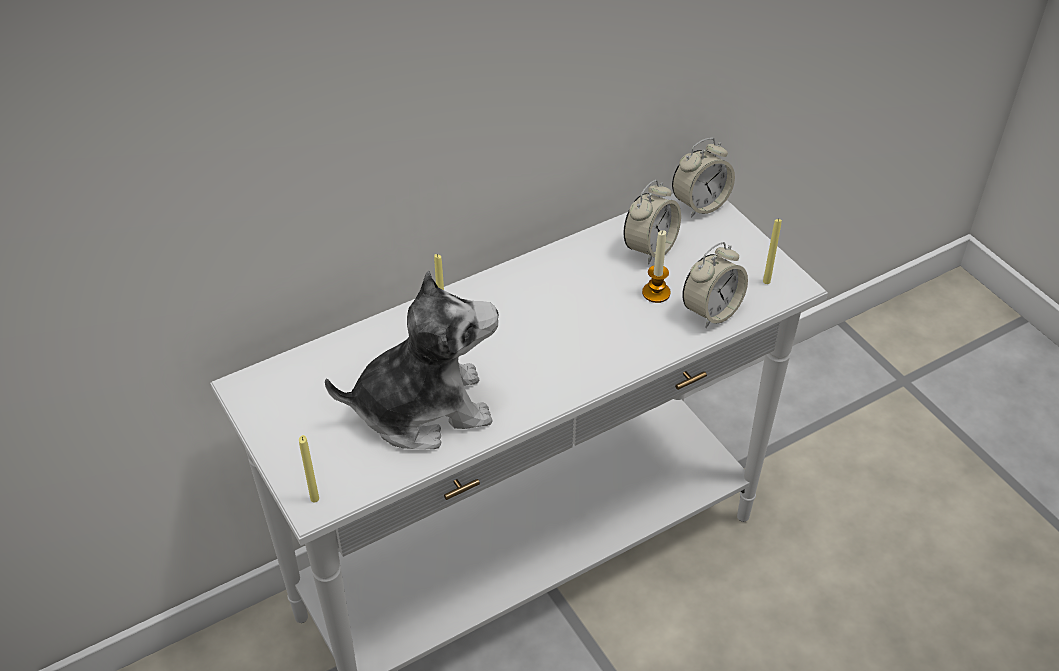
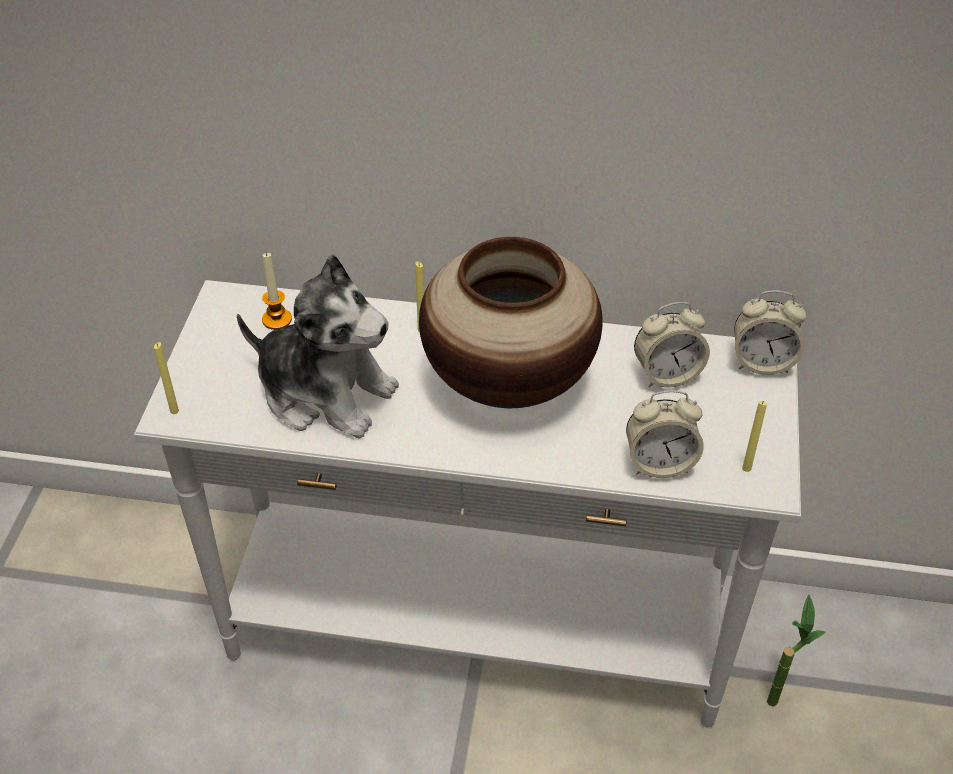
camera: 40 degrees right, 0 degrees up
(550, 317) = (509, 382): none -> vase
(656, 293) = (627, 416): candle -> candle (277, 319)
(767, 467) = (777, 693): none -> potted plant

